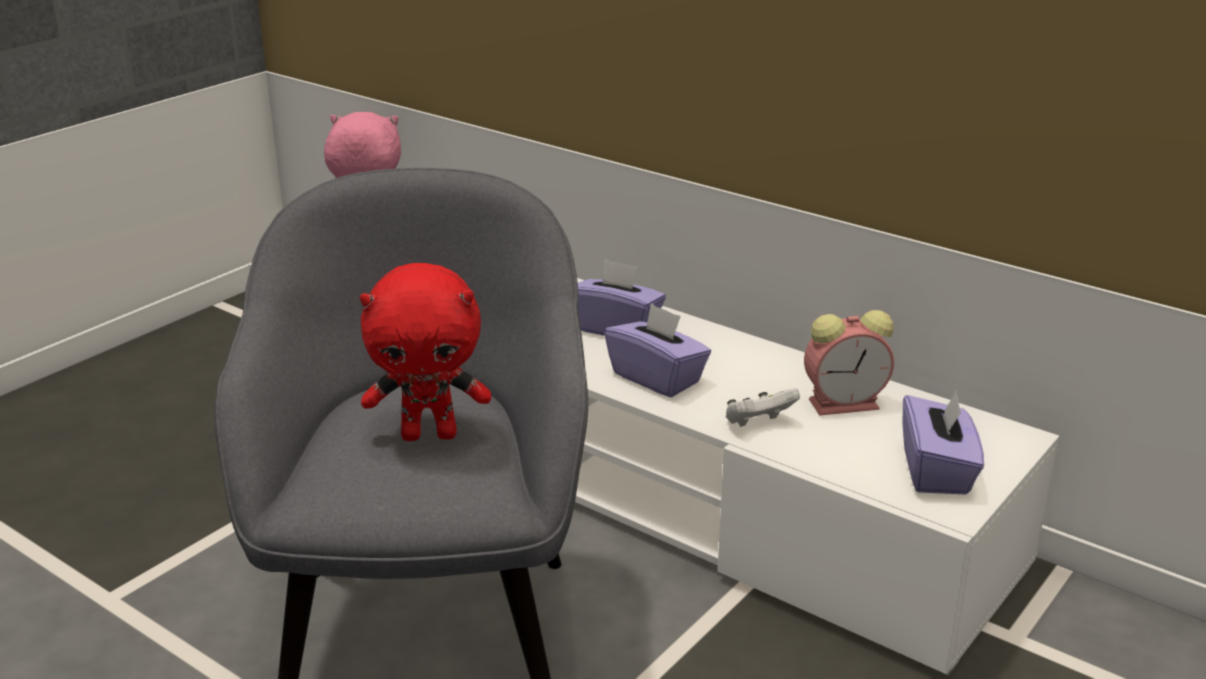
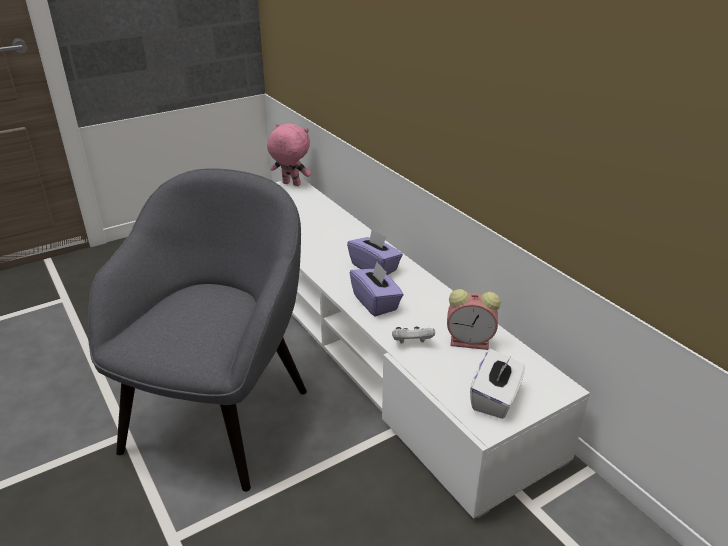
camera: 20 degrees right, 5 degrees up
(430, 434) = (202, 318): red plush toy -> none
(937, 471) = (495, 398): purple tissue box -> white tissue box

